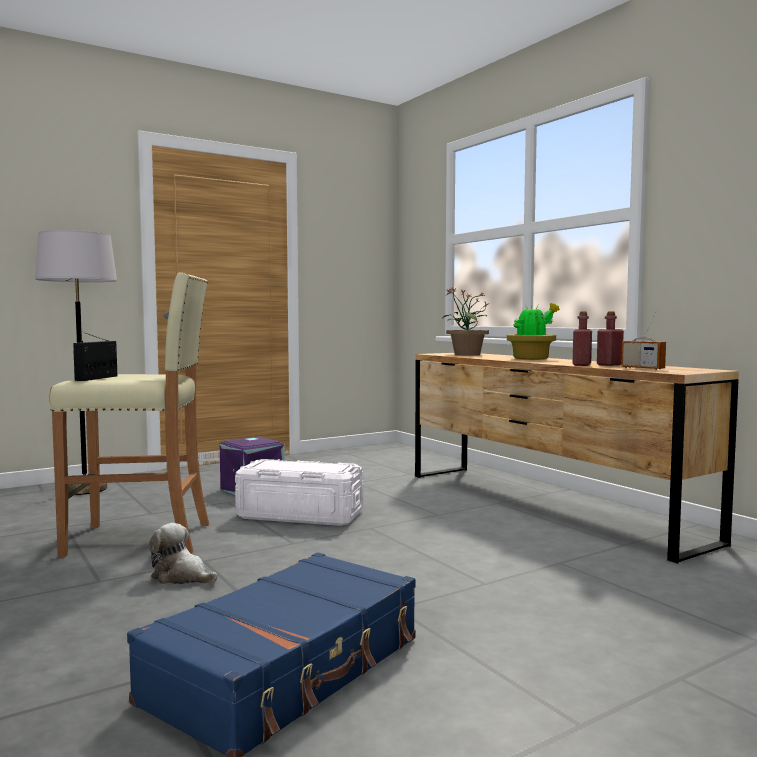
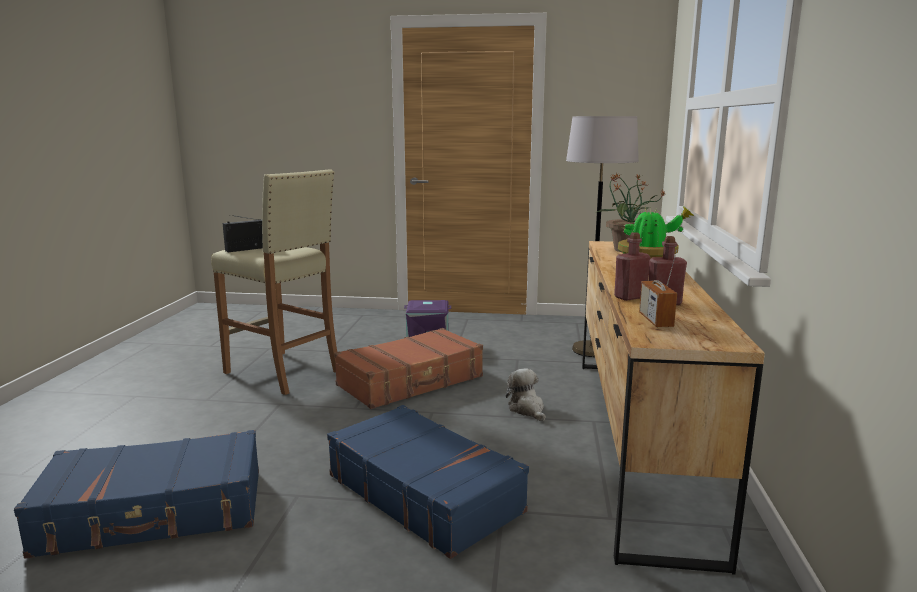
camera: 40 degrees right, 10 degrees up
(85, 489) = (334, 318): grey floor lamp -> grey floor lamp (591, 350)
(181, 577) = (245, 413): plush toy -> plush toy (527, 409)
(300, 514) = (411, 381): white storage box -> brown suitcase
(489, 572) = (424, 492): none -> blue suitcase

